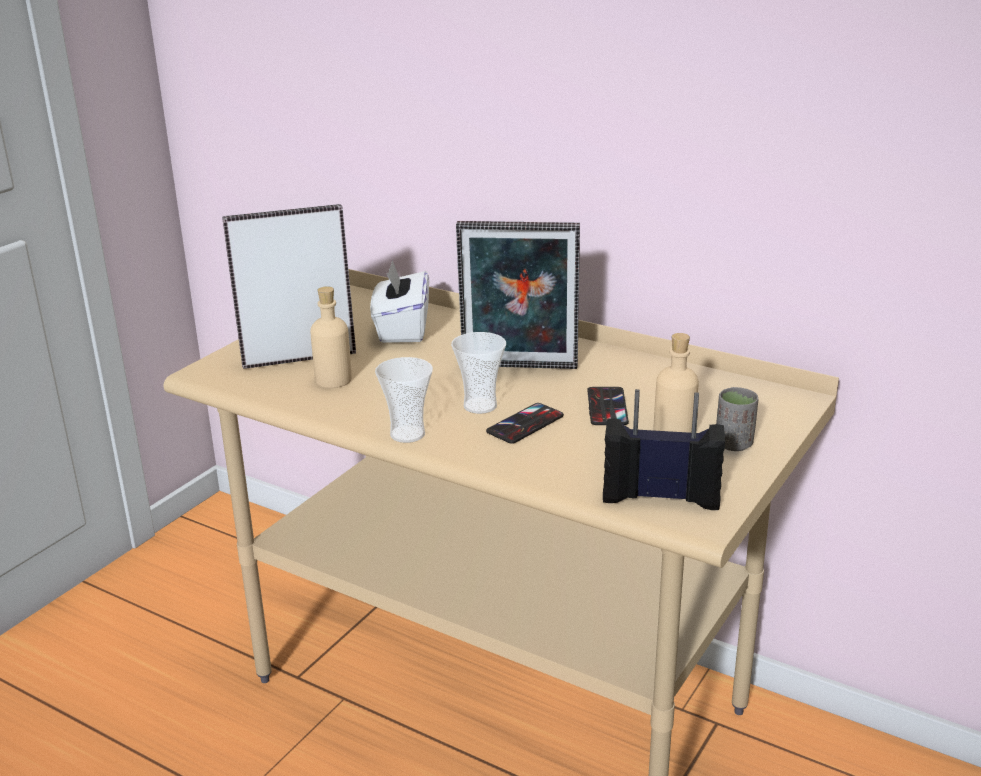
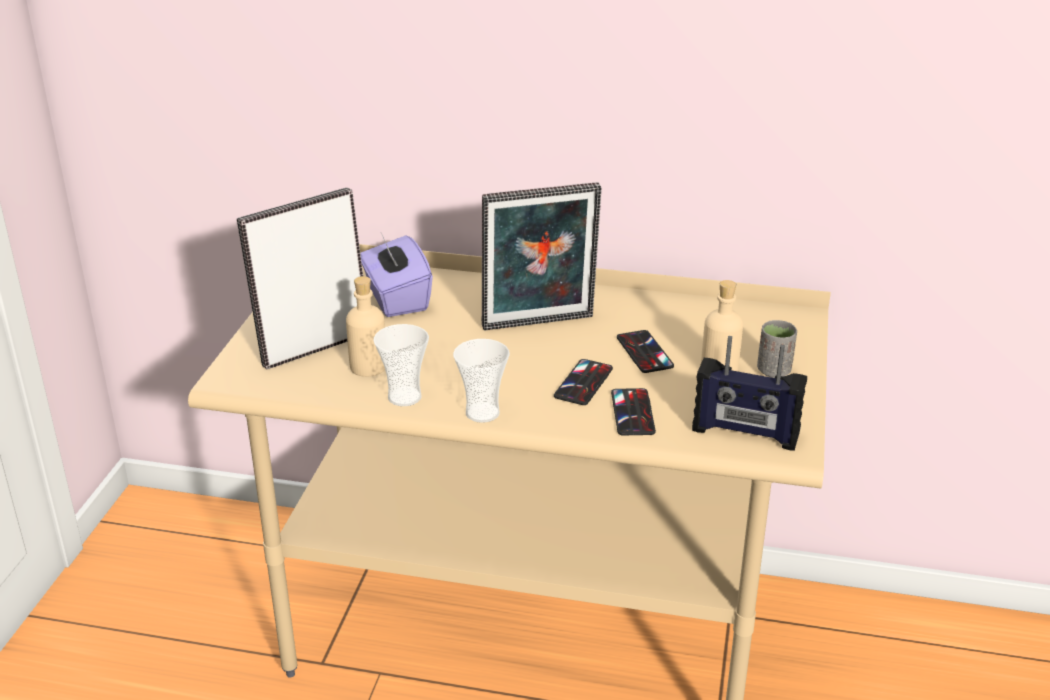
camera: 20 degrees left, 5 degrees up
(402, 329) = (396, 299): white tissue box -> purple tissue box
(480, 406) = (529, 371): cup -> cup (404, 397)
(555, 458) = (633, 412): none -> phone
(660, 496) = (745, 433): radio -> radio turned 150 degrees counterclockwise

